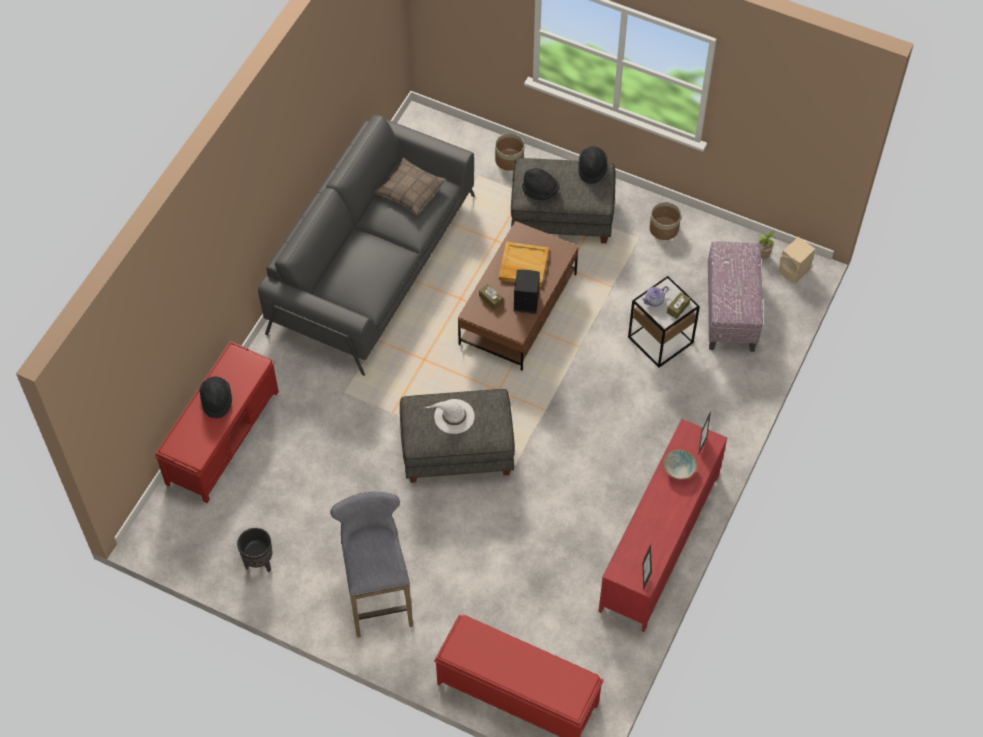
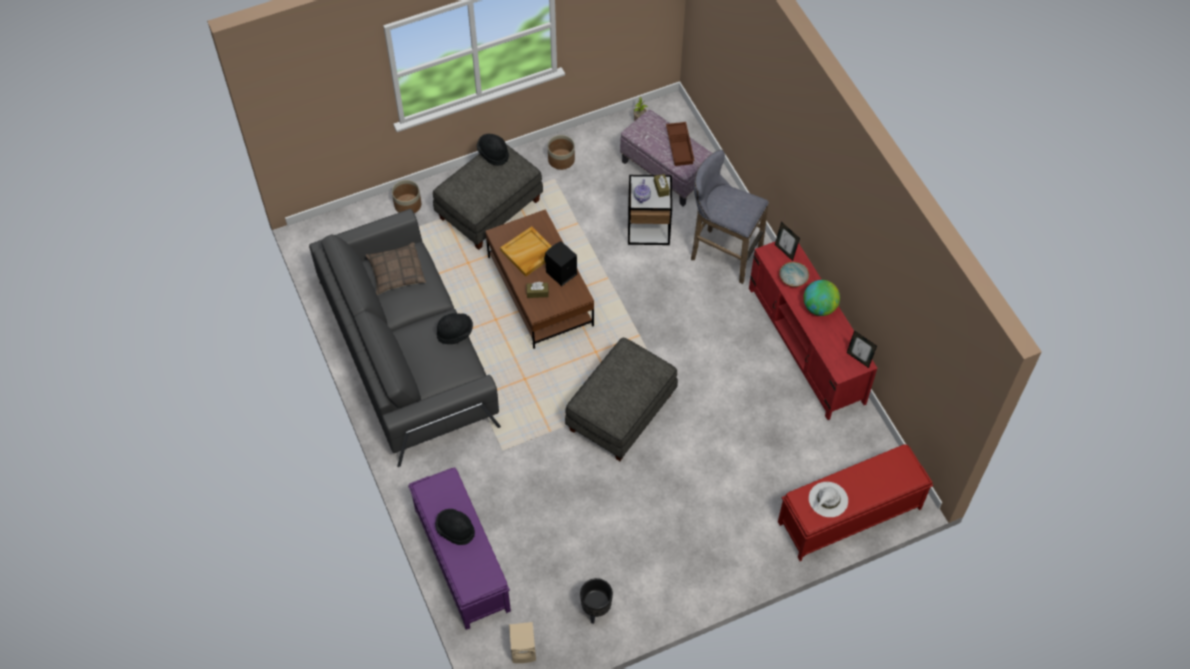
camera: 50 degrees left, 0 degrees up
(223, 436) = (461, 559): red bench -> purple bench
(377, 596) = (694, 549): grey stool -> grey stool (722, 254)
(453, 416) = (617, 384): white hat -> white hat (828, 500)
(540, 191) = (480, 196): black hat -> black hat (455, 333)
(669, 509) = (819, 307): none -> globe
(742, 293) = (680, 146): none -> brown tray
(794, 271) = (669, 115): beige speaker -> beige speaker (524, 650)

